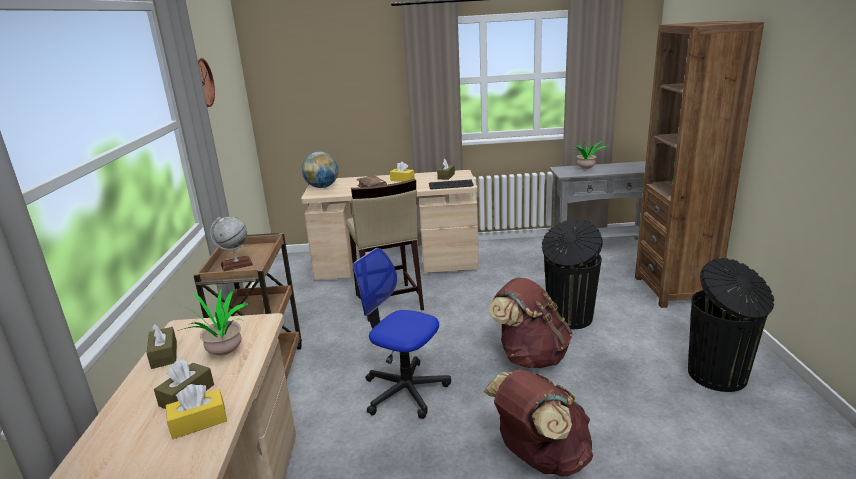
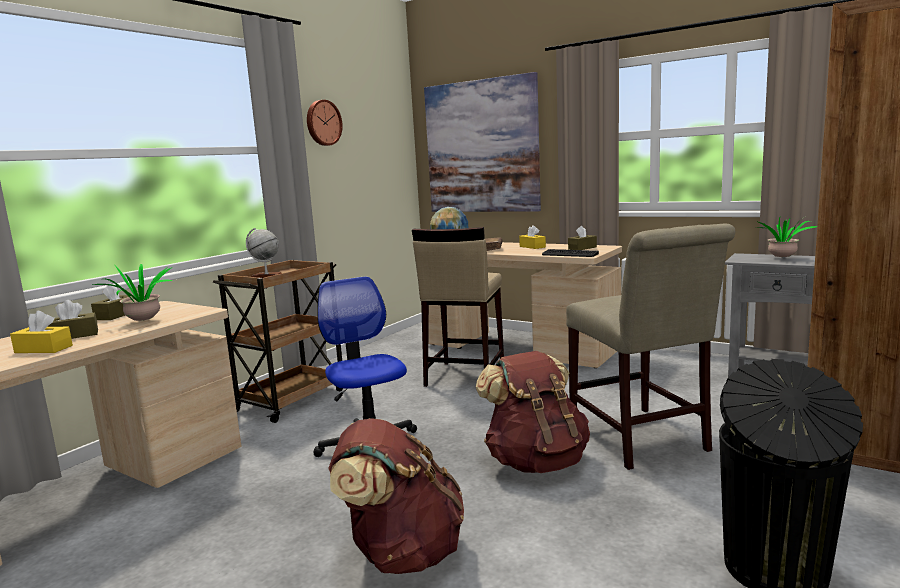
camera: 35 degrees right, 10 degrees down
(325, 90) = (481, 147): none -> picture
(568, 318) = (641, 440): black trash can -> beige chair

